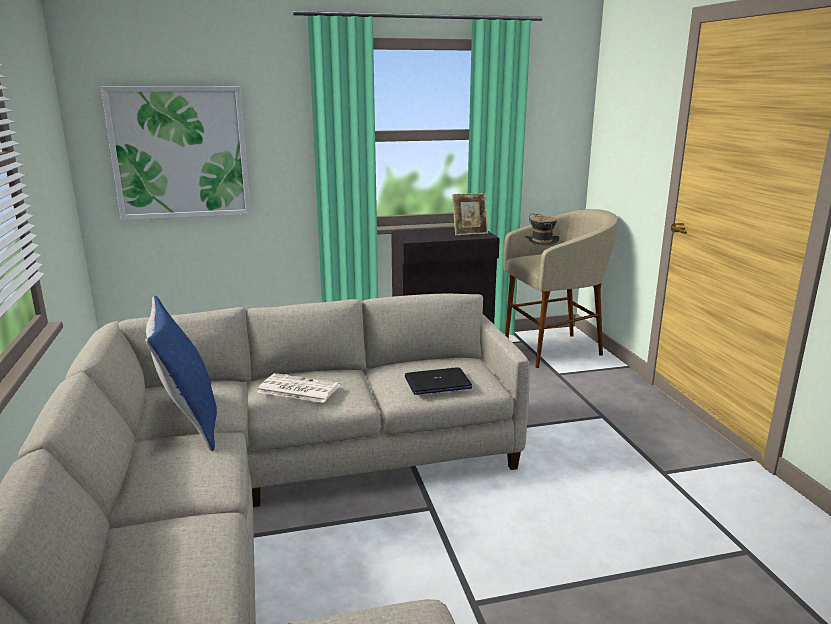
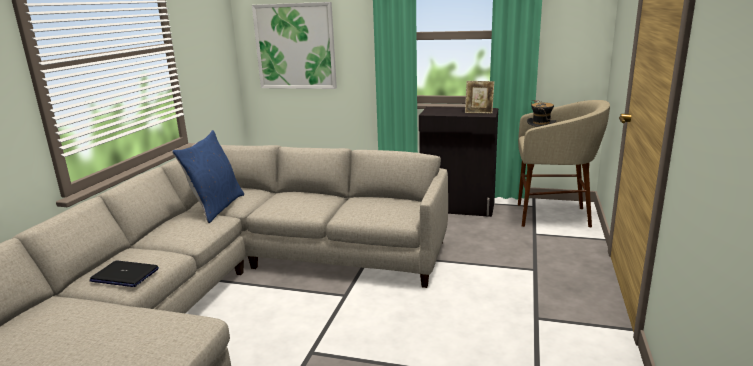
camera: 30 degrees right, 0 degrees up
(297, 389) = (288, 200): newspaper -> none
(437, 383) = (373, 212): laptop -> laptop (124, 275)

